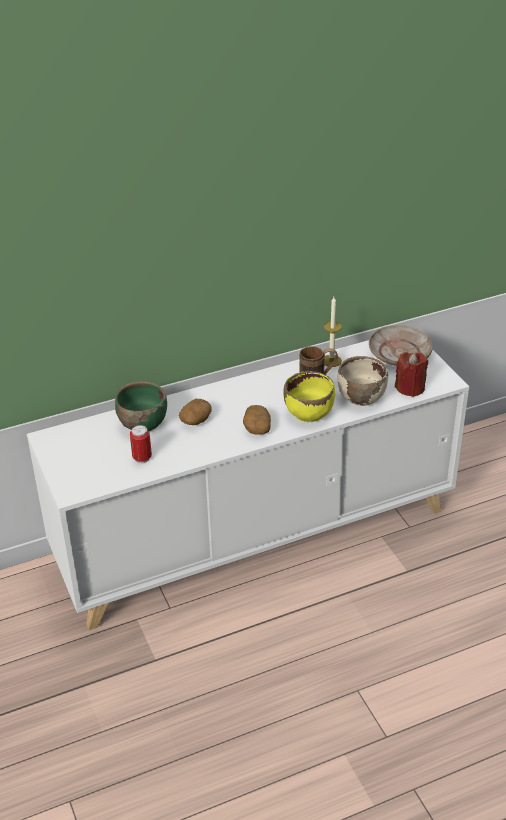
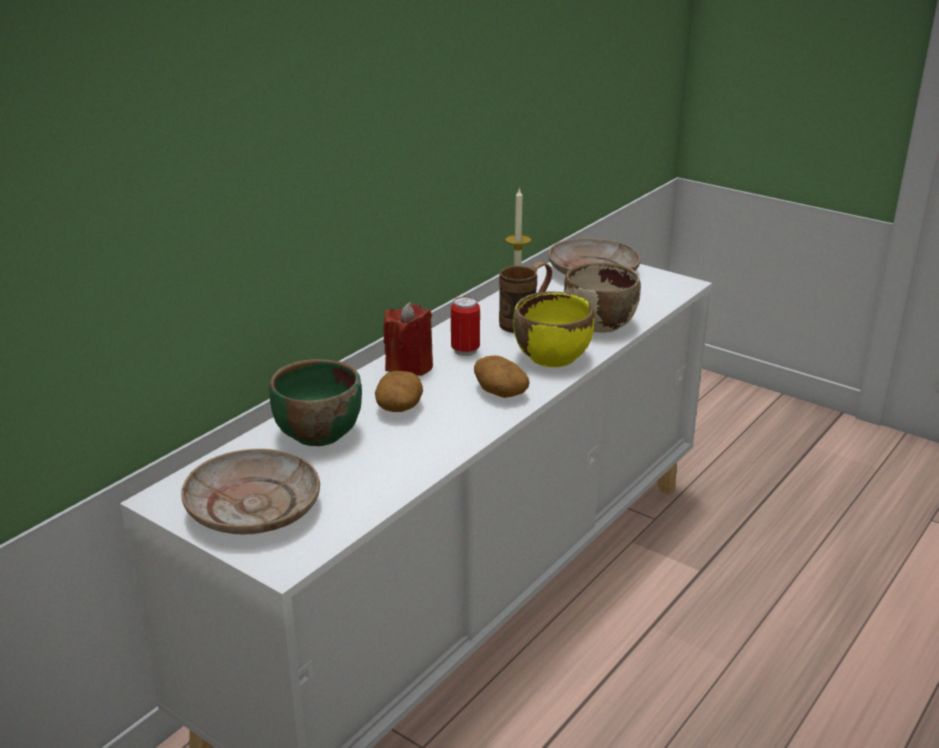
camera: 30 degrees left, 10 degrees down
(80, 457) = (253, 507): none -> beige plate
(142, 458) = (362, 477): can -> can (465, 350)
(410, 388) = (647, 300): red candle -> red candle (409, 366)

